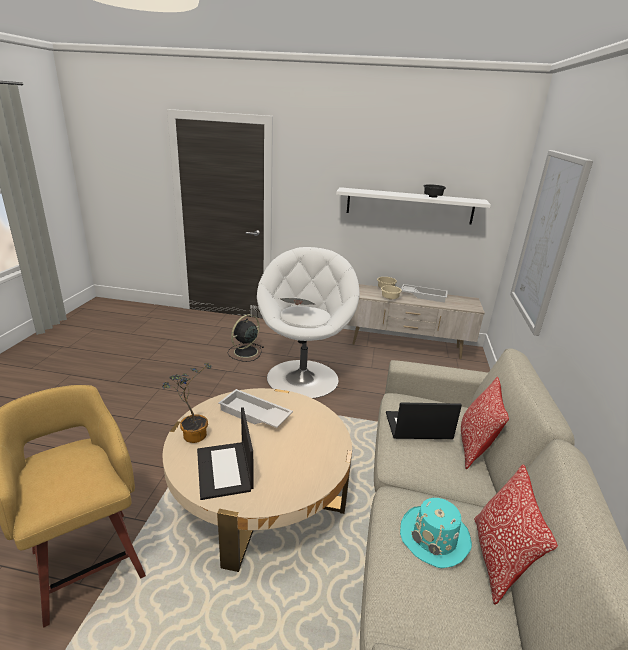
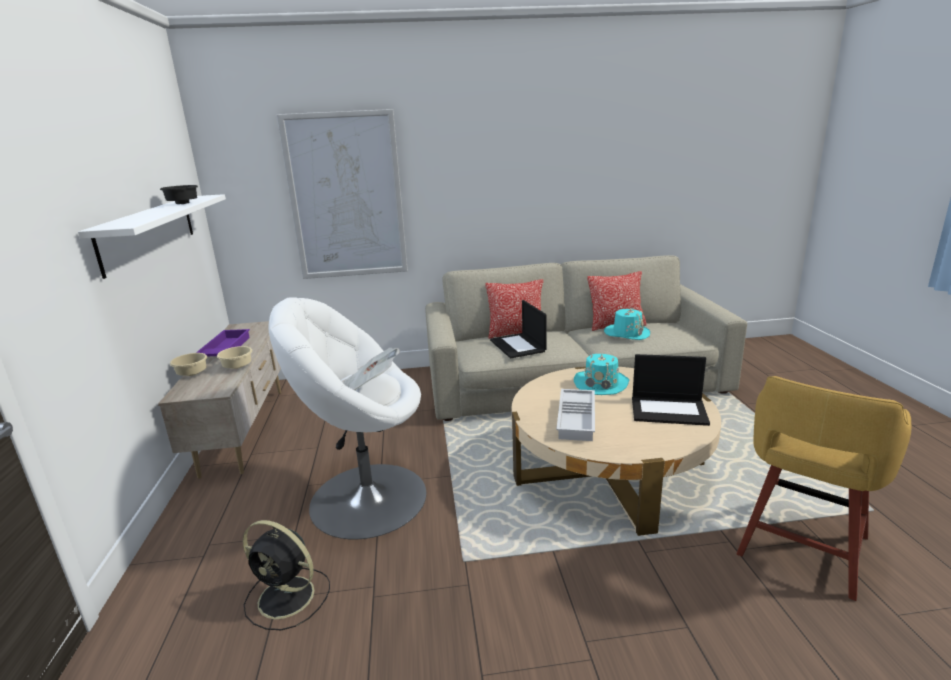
camera: 105 degrees left, 5 degrees down
(192, 434) = (651, 444): potted plant -> none
(225, 470) = (669, 410): laptop -> laptop turned 45 degrees clockwise
(304, 452) = (601, 383): none -> turquoise hat
(423, 295) = (224, 349): white tray -> purple tray

